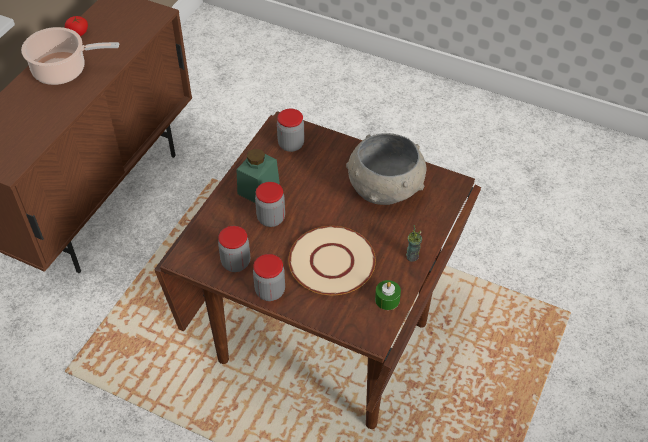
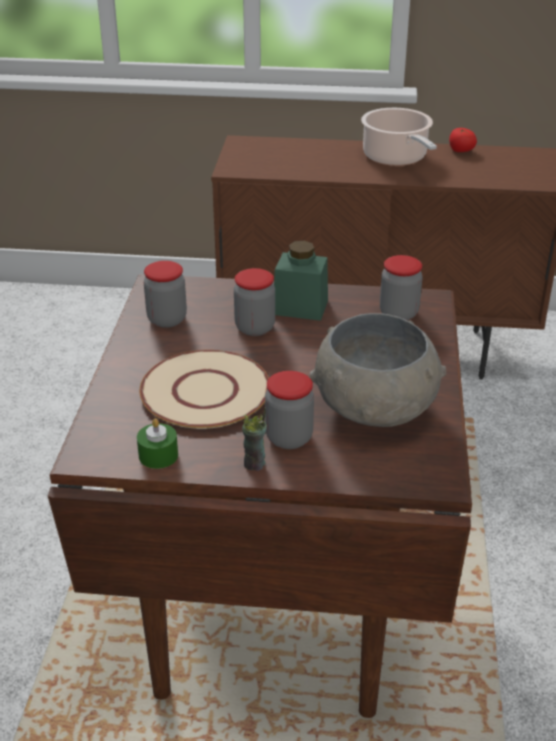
camera: 70 degrees right, 15 degrees down
(270, 291) = (132, 354): jar -> jar (289, 438)

